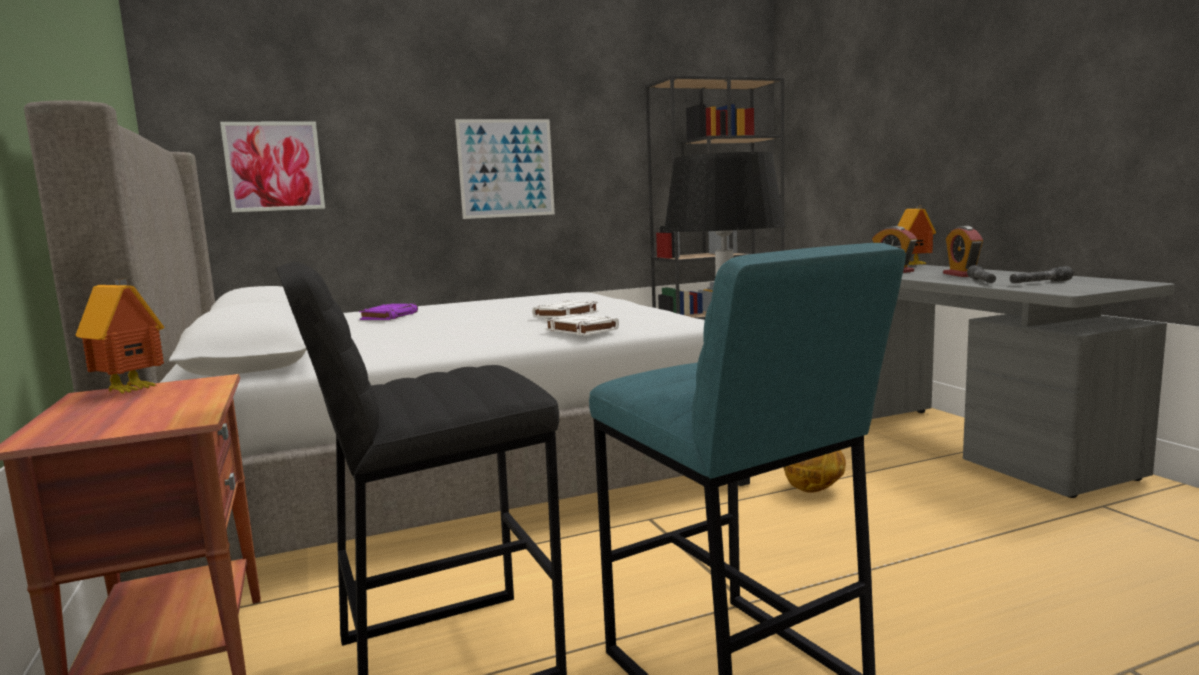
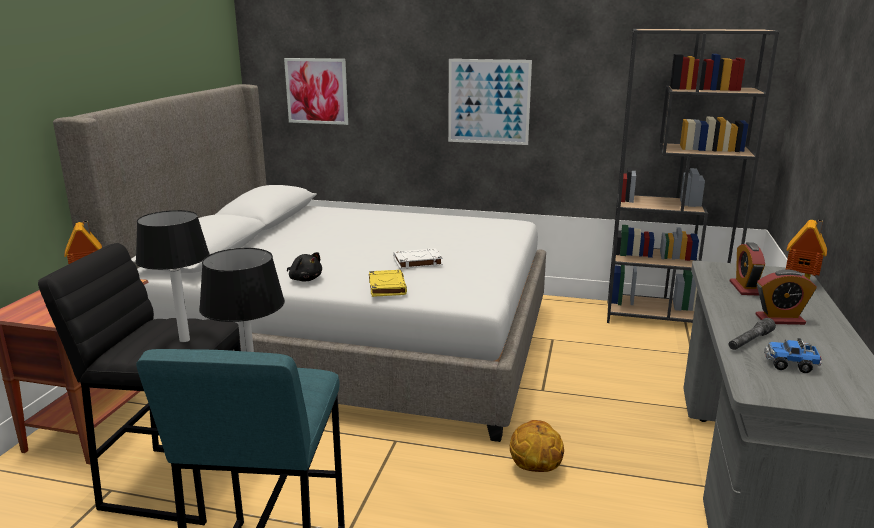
camera: 35 degrees right, 10 degrees up
(389, 316) = (344, 223): purple book -> none
(463, 344) = (305, 279): none -> black plush toy
(490, 377) = (184, 340): none -> table lamp
(580, 330) = (387, 286): white book -> yellow book
(962, 275) = (780, 319): alarm clock -> alarm clock turned 120 degrees counterclockwise
(1039, 283) = (790, 365): grey flashlight -> toy truck

